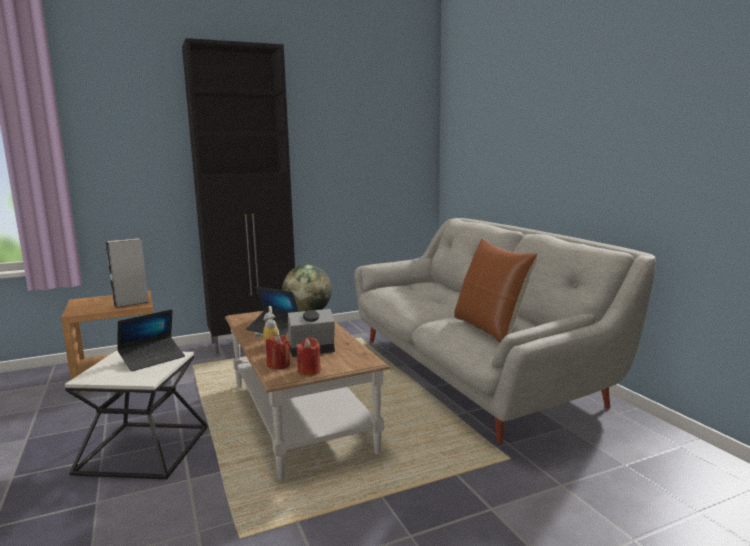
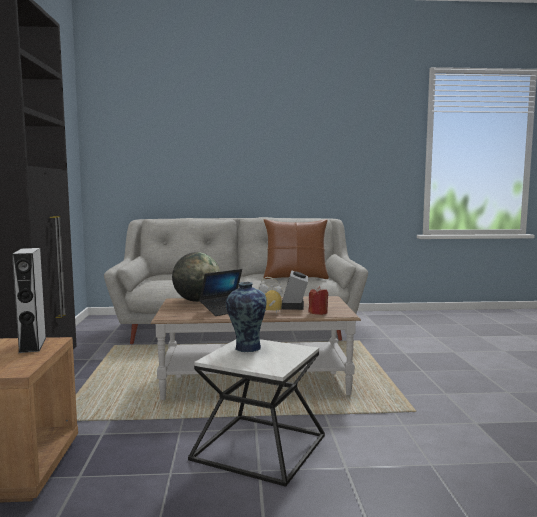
camera: 70 degrees left, 5 degrees down
(152, 359) = (246, 348): laptop -> vase
(309, 370) = (336, 308): red candle -> none

